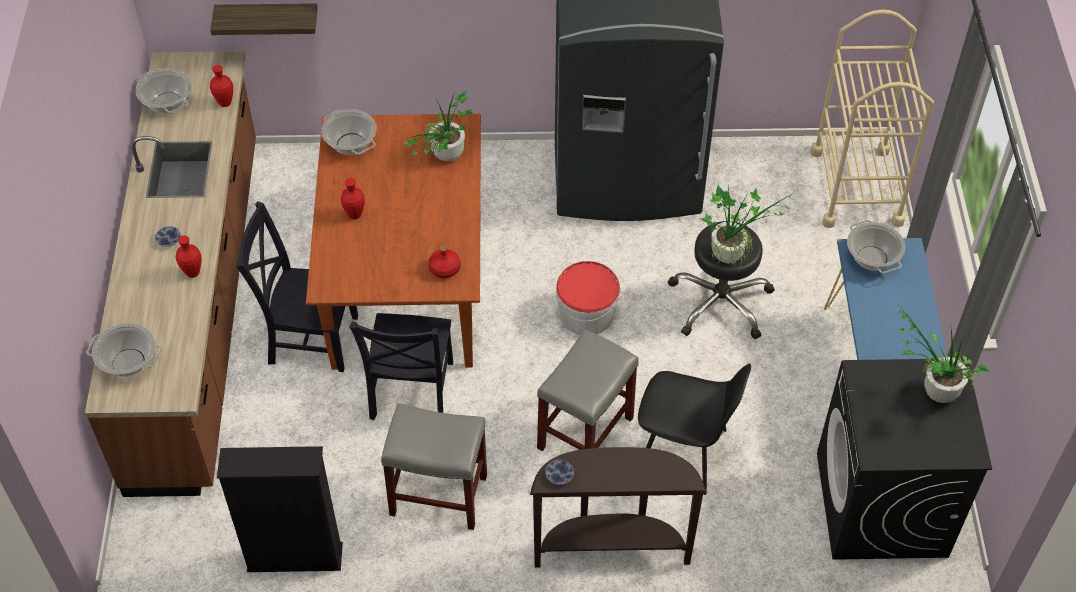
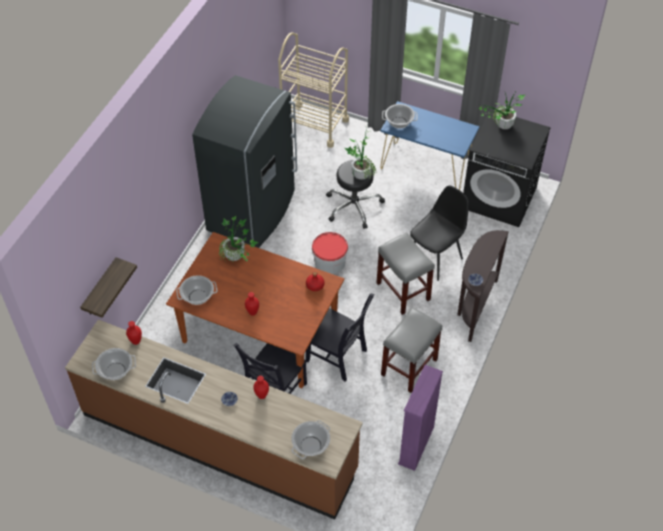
camera: 65 degrees left, 0 degrees up
(295, 558) = (416, 445): black bookcase -> purple bookcase

